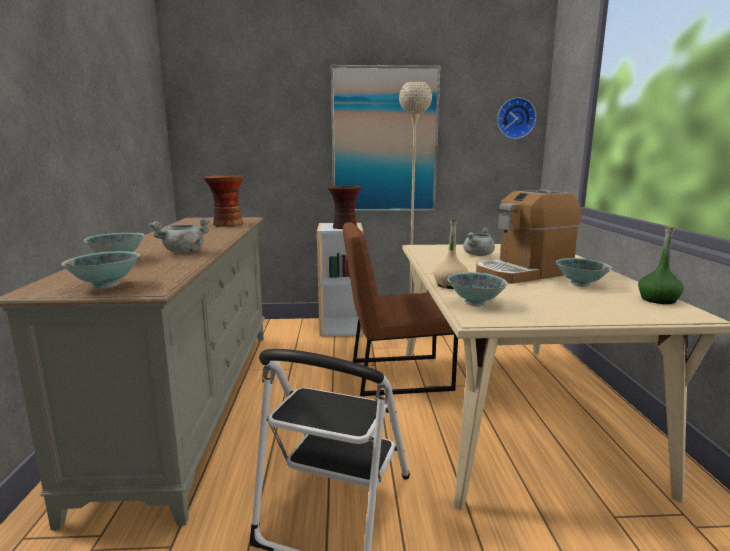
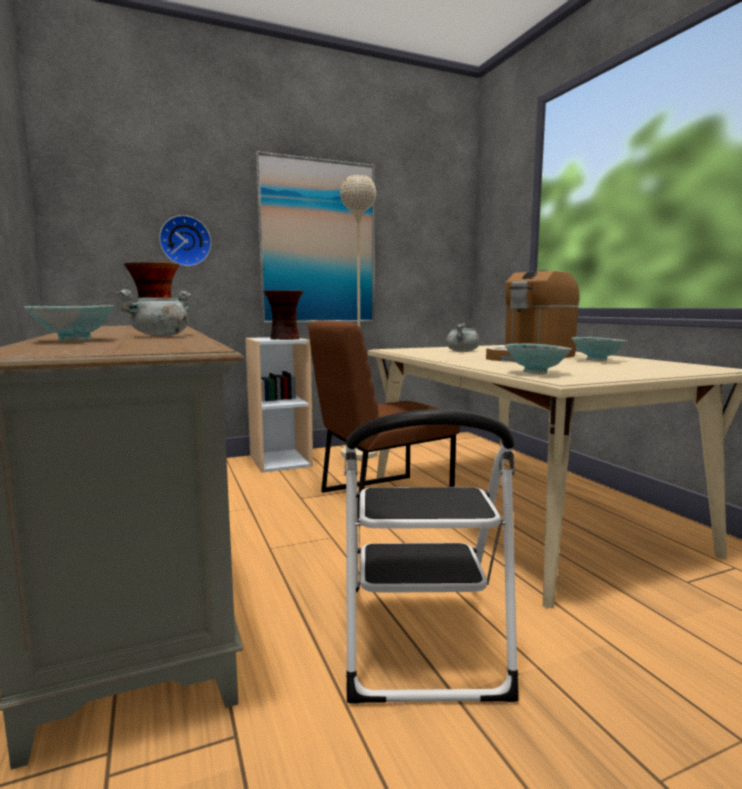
camera: 20 degrees left, 5 degrees down
(106, 286) = (122, 349): bowl -> none
(450, 285) = (483, 366): beige bottle -> none
(515, 118) = (447, 226): wall clock -> wall clock (185, 241)
(658, 300) = (679, 364): green bottle -> none

